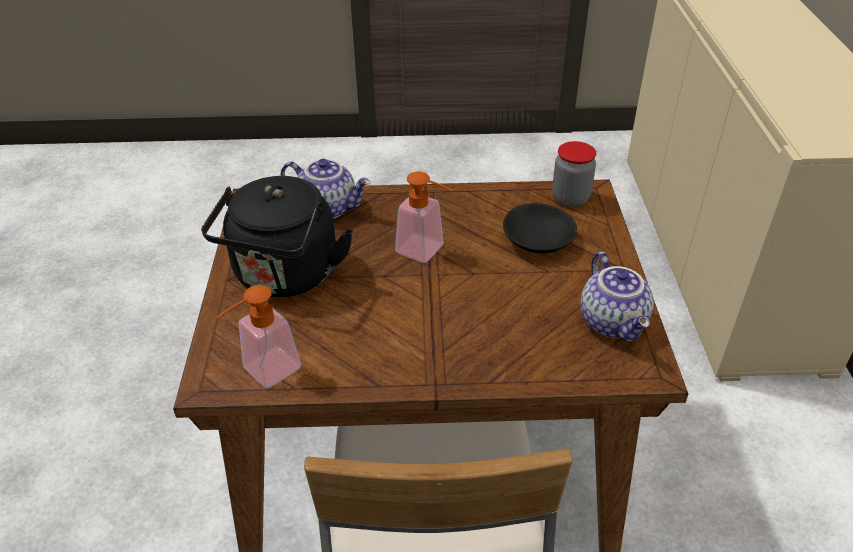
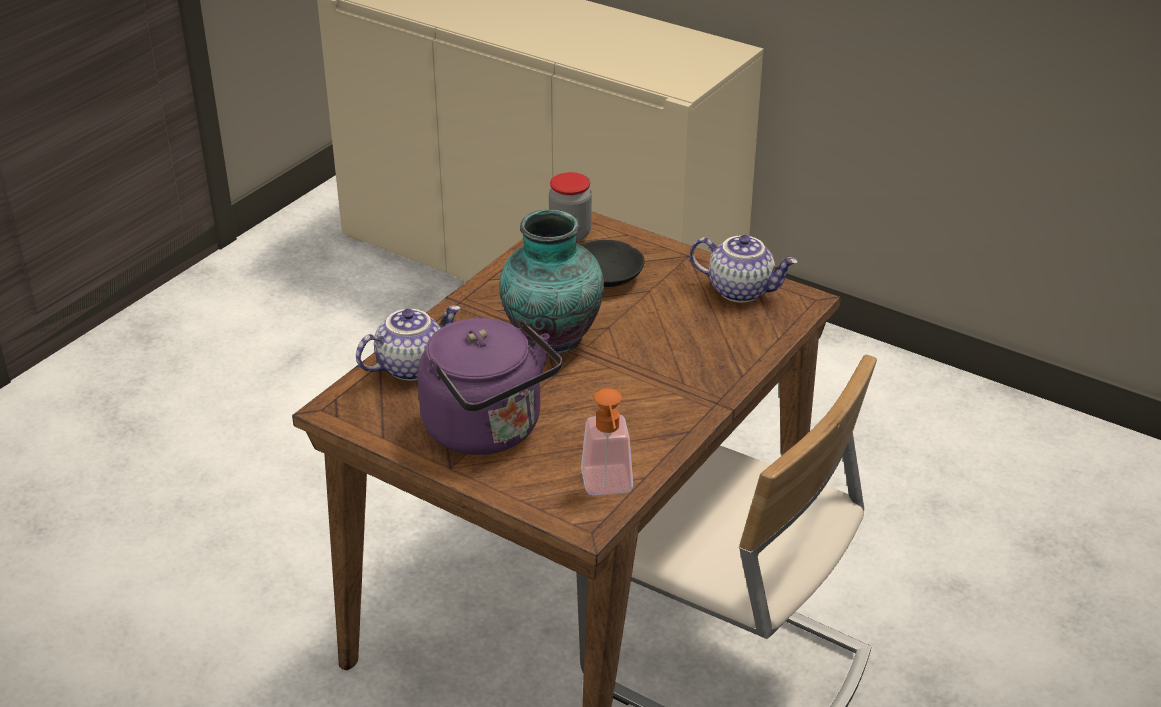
camera: 55 degrees left, 5 degrees down
(285, 277) = (488, 431): black kettle -> purple kettle
(427, 252) = (550, 338): soap dispenser -> vase

